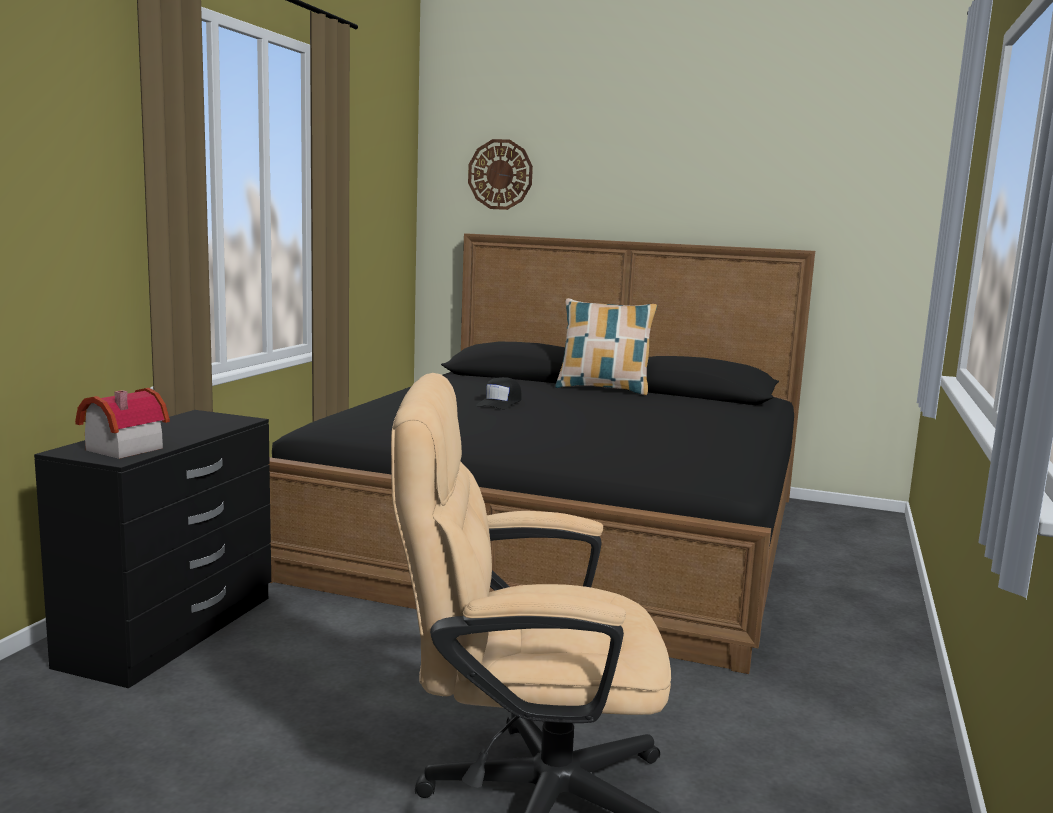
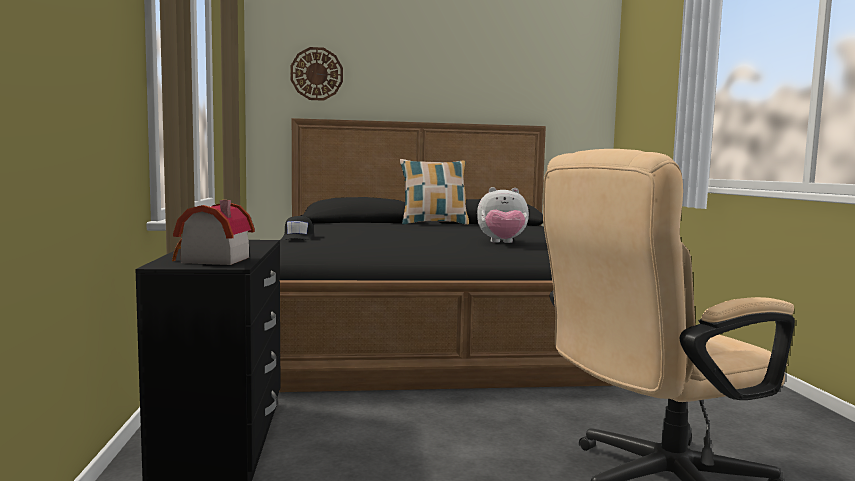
camera: 25 degrees left, 5 degrees down
(500, 403) = (390, 232): black cap -> black cap (298, 237)
(595, 439) = (502, 243): none -> plush toy

